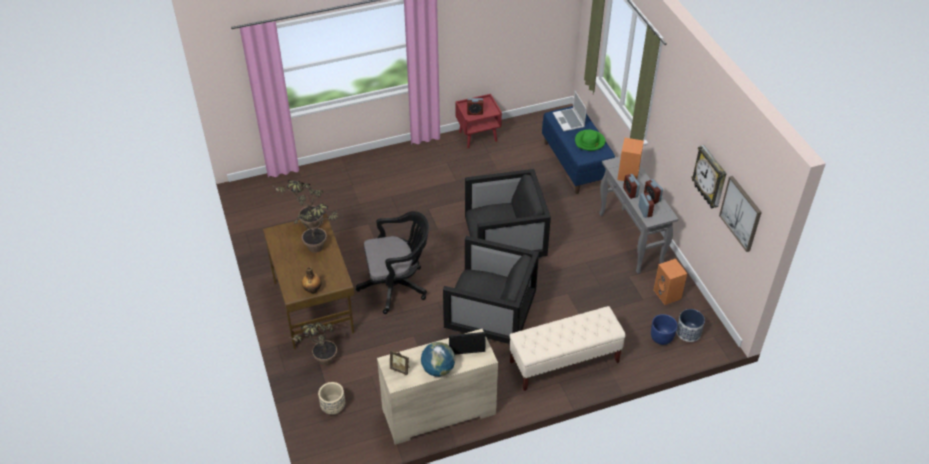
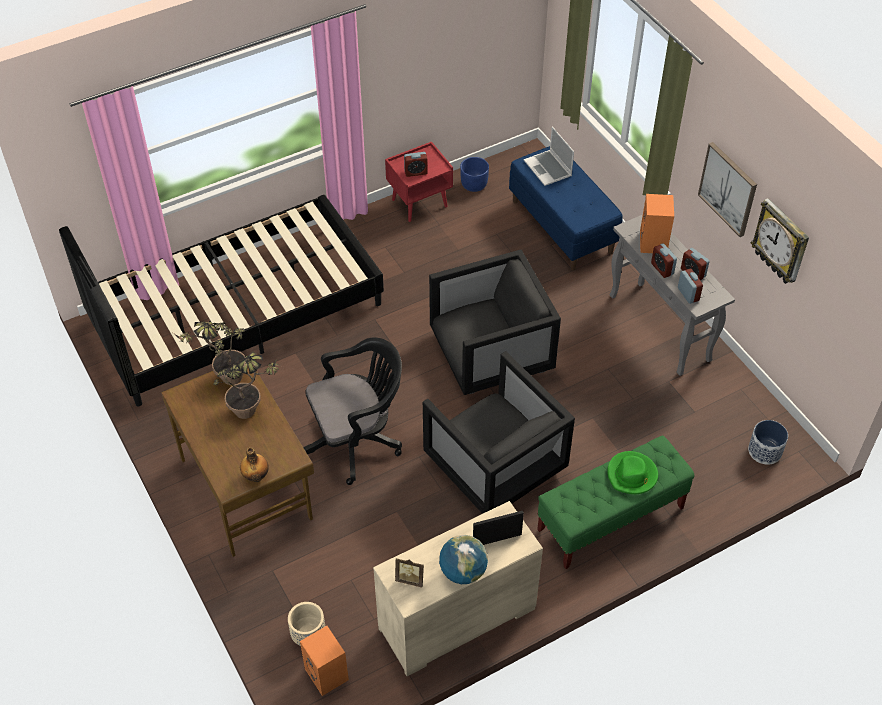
camera: 10 degrees left, 5 degrees up
(321, 362) = (276, 570): potted plant -> none
(334, 193) = (236, 313): none -> black bed
(489, 314) = (494, 464): black armchair -> black armchair turned 45 degrees clockwise
(564, 362) = (610, 519): beige bench -> green bench
(589, 142) = (583, 197): green hat -> green hat (632, 475)
(661, 337) = (731, 463): blue planter -> blue planter (474, 184)
(668, 294) = (726, 400): orange speaker -> orange speaker (328, 675)
(741, 213) = (835, 290): picture -> picture (728, 188)

